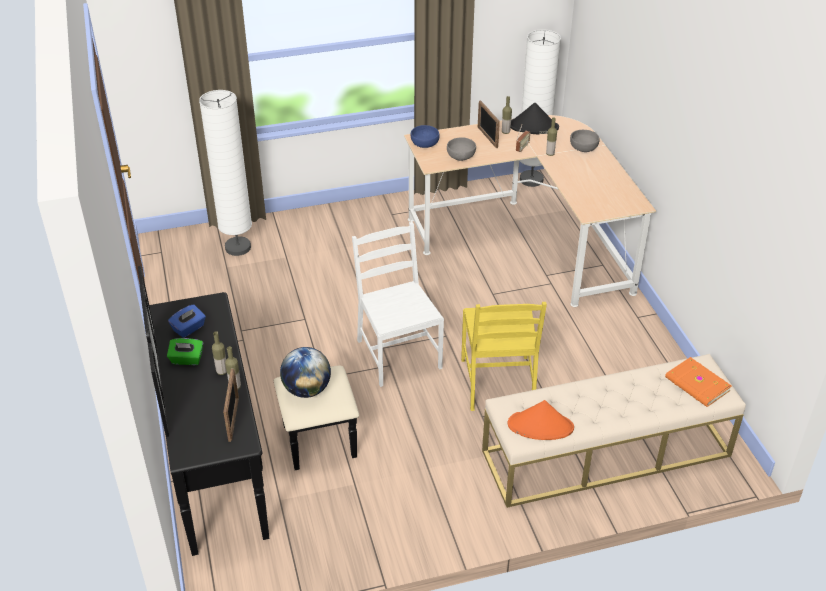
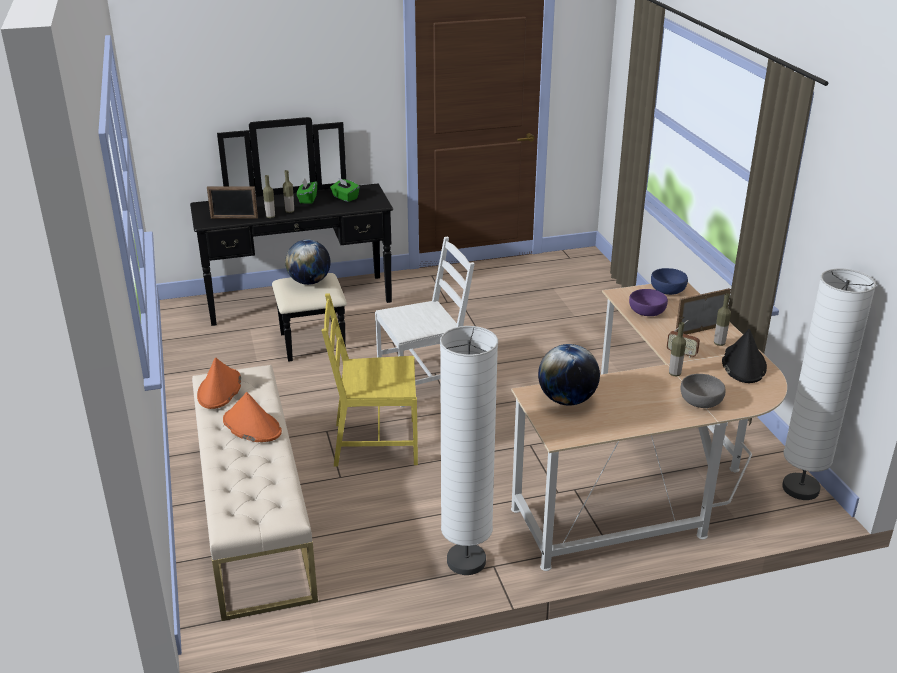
camera: 90 degrees right, 10 degrees down
(189, 329) = (345, 198): blue tissue box -> green tissue box
(238, 248) = (584, 291): white floor lamp -> white floor lamp (466, 561)
(461, 156) = (647, 312): grey bowl -> purple bowl
(593, 200) = (567, 400): none -> globe
(594, 397) = (251, 426): none -> orange hat
(697, 385) = (250, 503): orange book -> none

